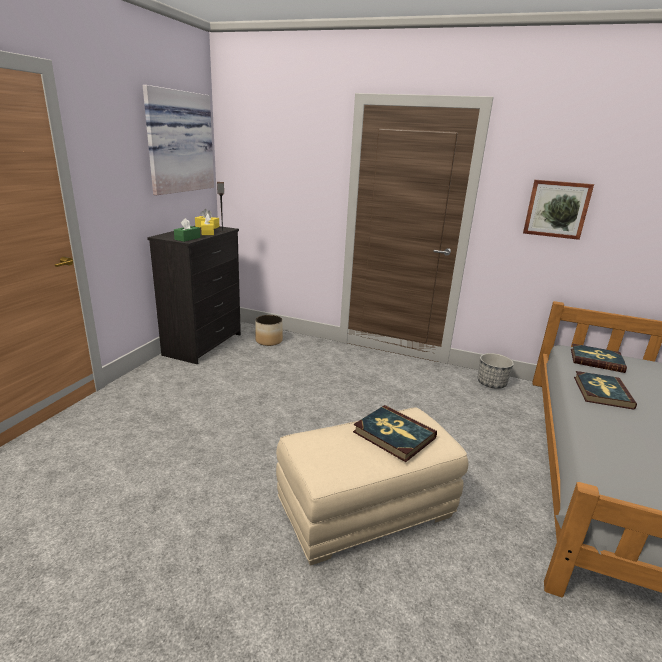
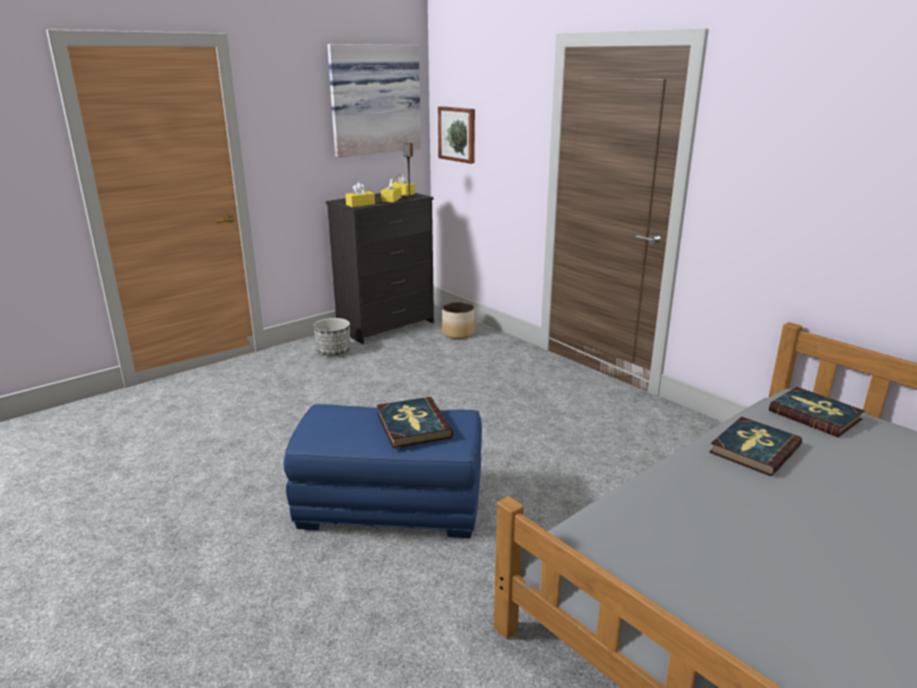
camera: 30 degrees right, 0 degrees up
(187, 238) = (360, 204): green tissue box -> yellow tissue box
(365, 511) = (389, 506): beige ottoman -> blue ottoman
(491, 383) = (695, 430): planter -> planter (334, 352)
(556, 209) = (790, 185): picture -> picture (457, 134)

